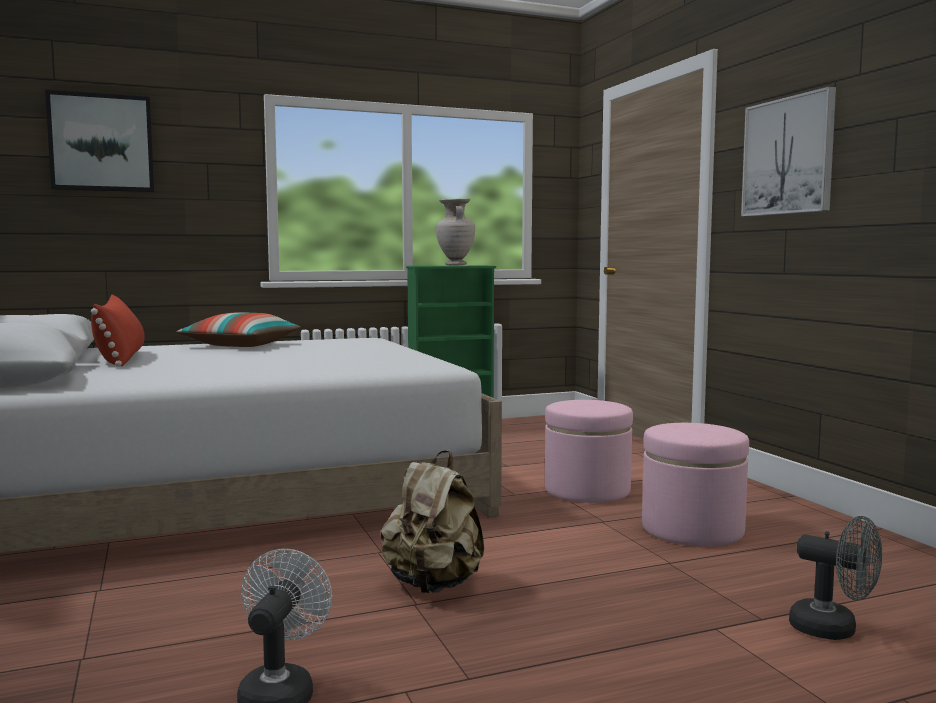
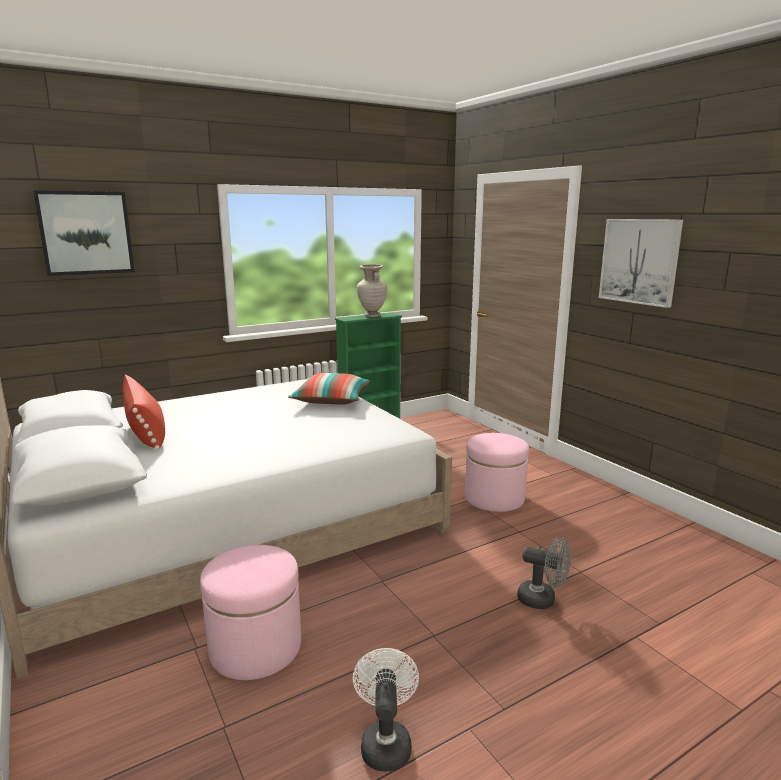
camera: 10 degrees left, 10 degrees up
(241, 345) = (226, 400): pillow -> pillow (331, 400)
(433, 585) = (436, 613): beige backpack -> none
(692, 529) = (580, 535): pink ottoman -> pink ottoman (255, 647)
(834, 629) = (706, 629): grey fan -> grey fan (542, 600)

